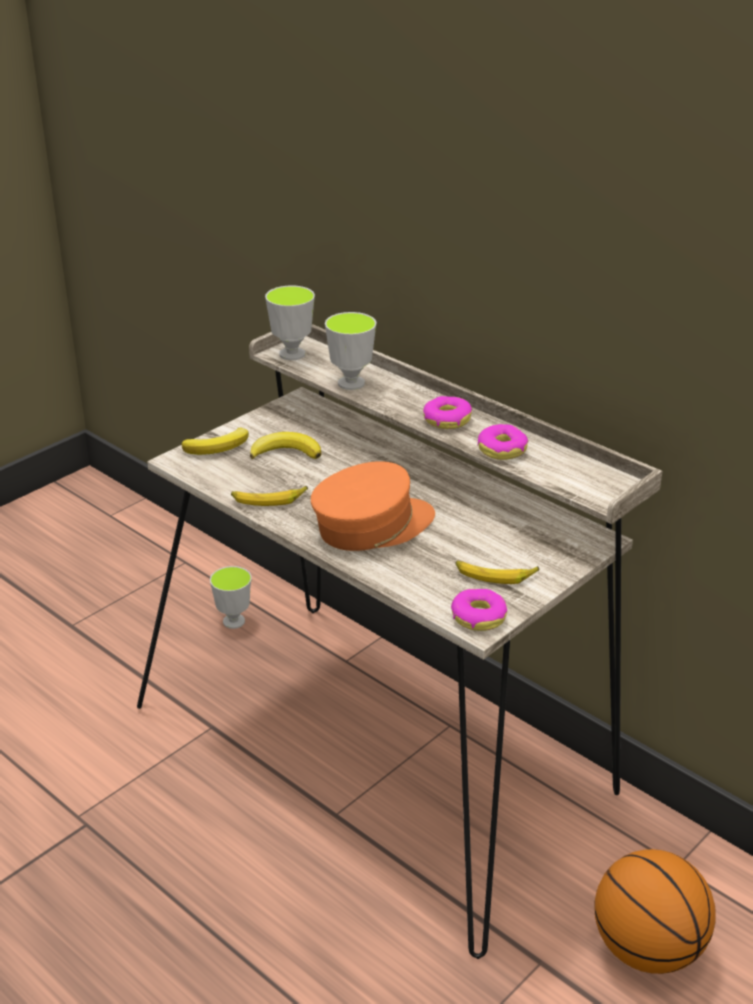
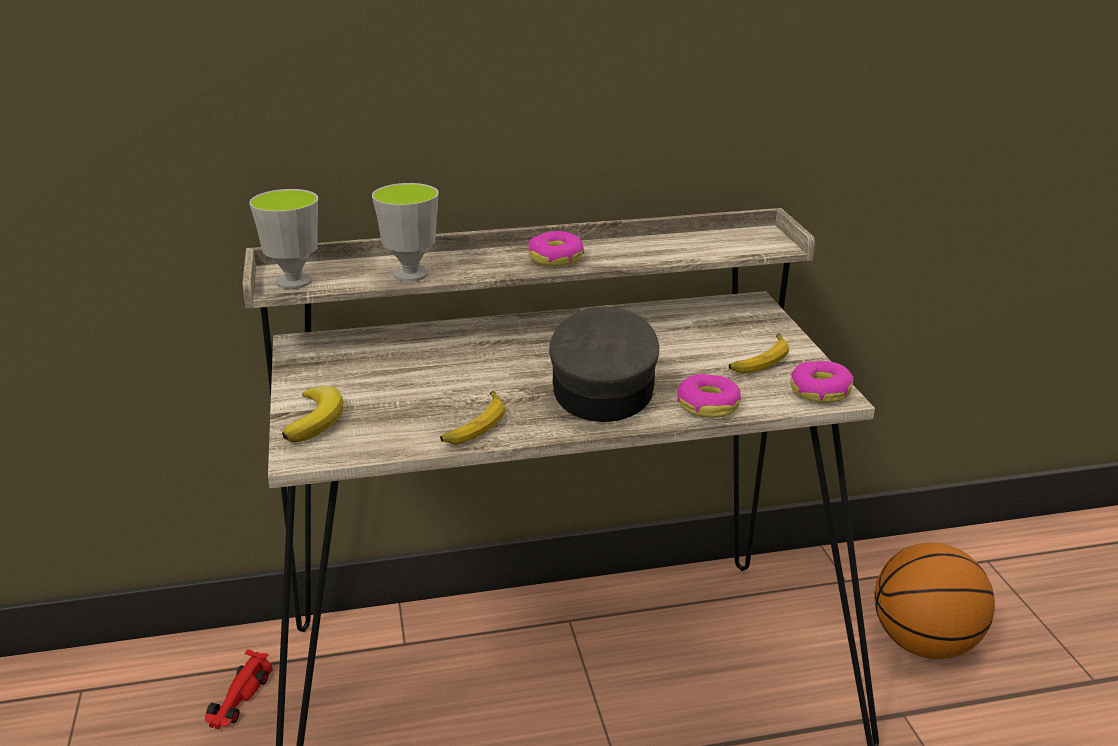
camera: 55 degrees left, 5 degrees down
(234, 621) = (238, 698): cup -> red toy car
(286, 452) = (393, 385): banana -> none
(372, 526) = (603, 388): orange cap -> grey cap
(502, 449) = (644, 254): donut -> donut (708, 405)

